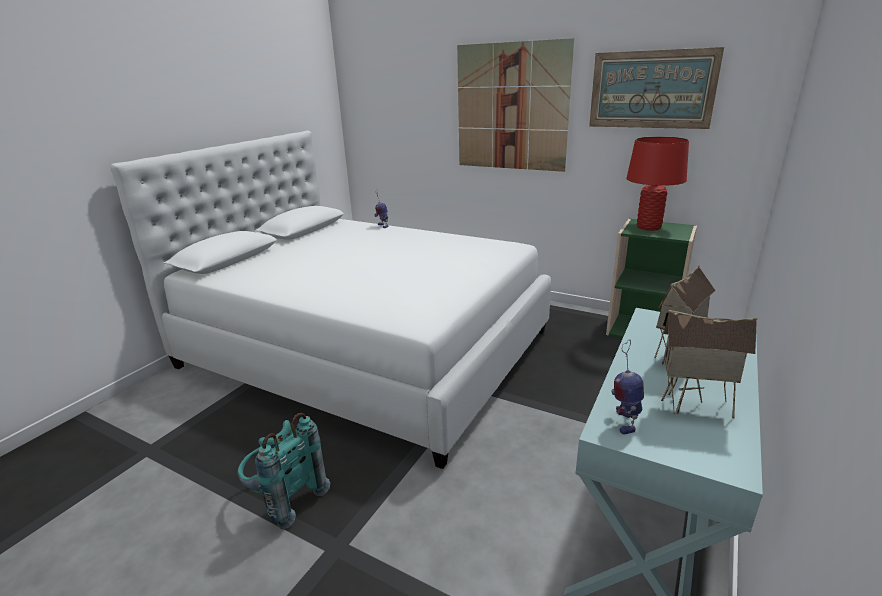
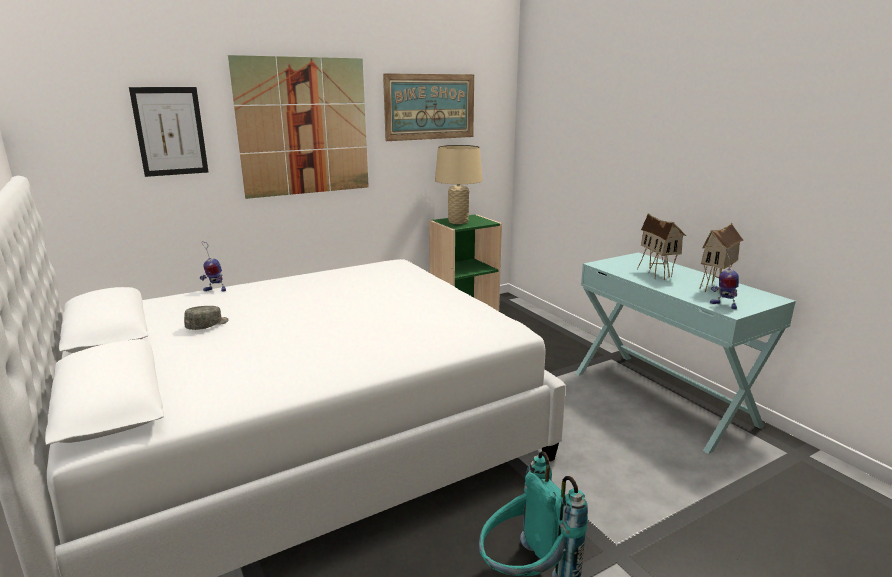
camera: 60 degrees left, 5 degrees down
(328, 243) = (208, 325): none -> grey cap
(417, 107) = (170, 131): none -> picture
(648, 227) = (458, 222): red table lamp -> beige table lamp

